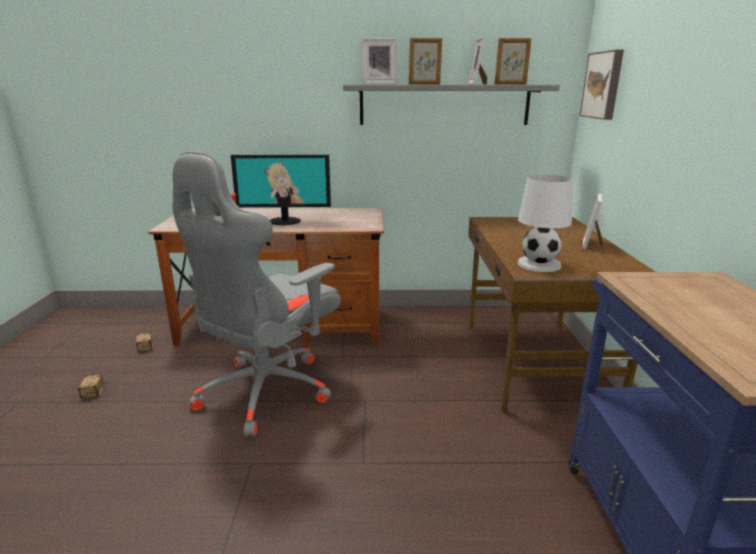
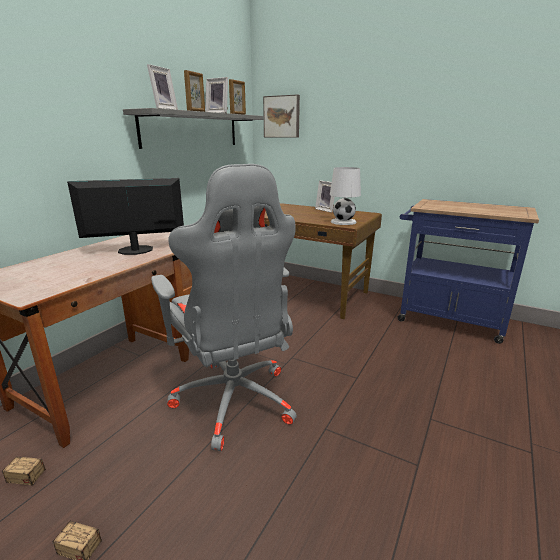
camera: 60 degrees left, 0 degrees up
(285, 221) = (135, 250): monitor -> monitor turned 135 degrees counterclockwise

